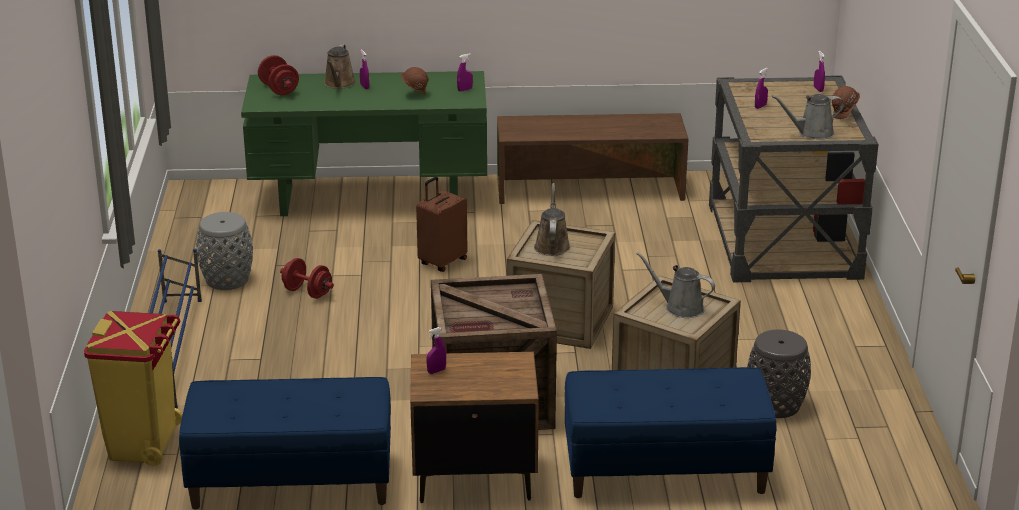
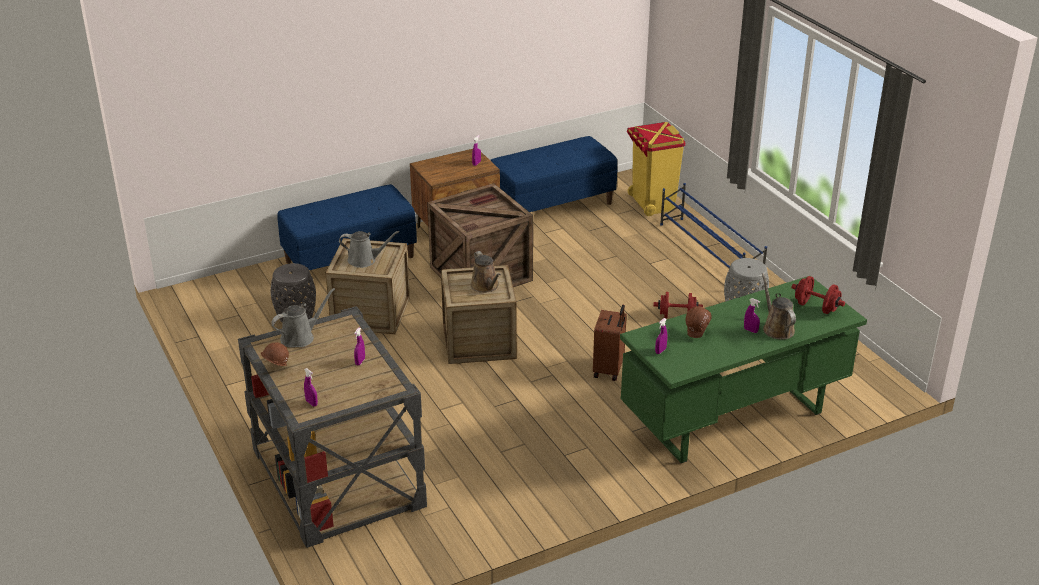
camera: 155 degrees right, 5 degrees up
(591, 188) = (553, 496): brown bench -> none

